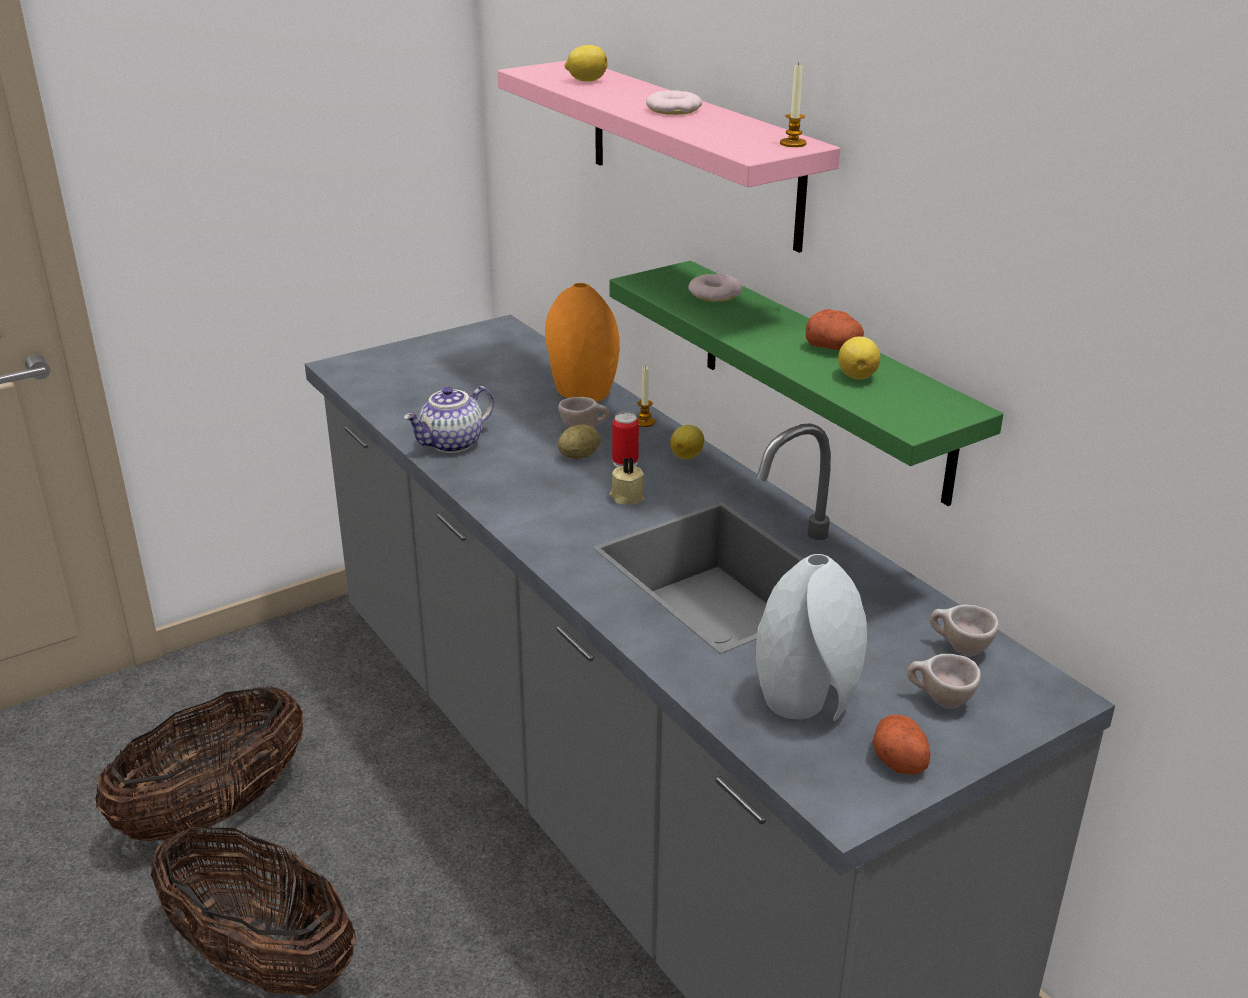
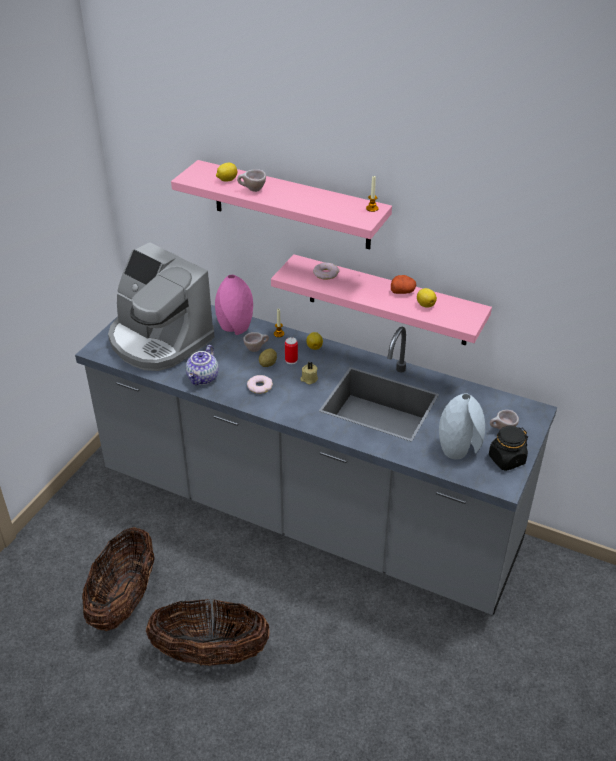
camera: 30 degrees left, 10 degrees up
(443, 379) = (159, 340): none -> coffee machine
(582, 394) = (235, 327): orange vase -> pink vase
(673, 109) = (294, 195): donut -> donut (260, 386)
(823, 378) = (387, 300): green shelf -> pink shelf
(898, 759) = (506, 459): potato -> black jar
(959, 649) = (492, 404): beige cup -> beige cup (252, 190)

